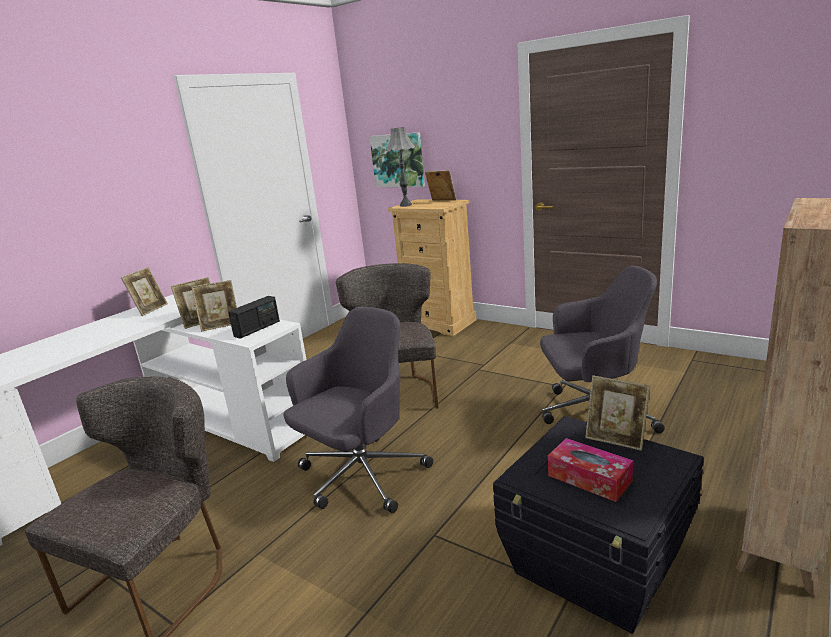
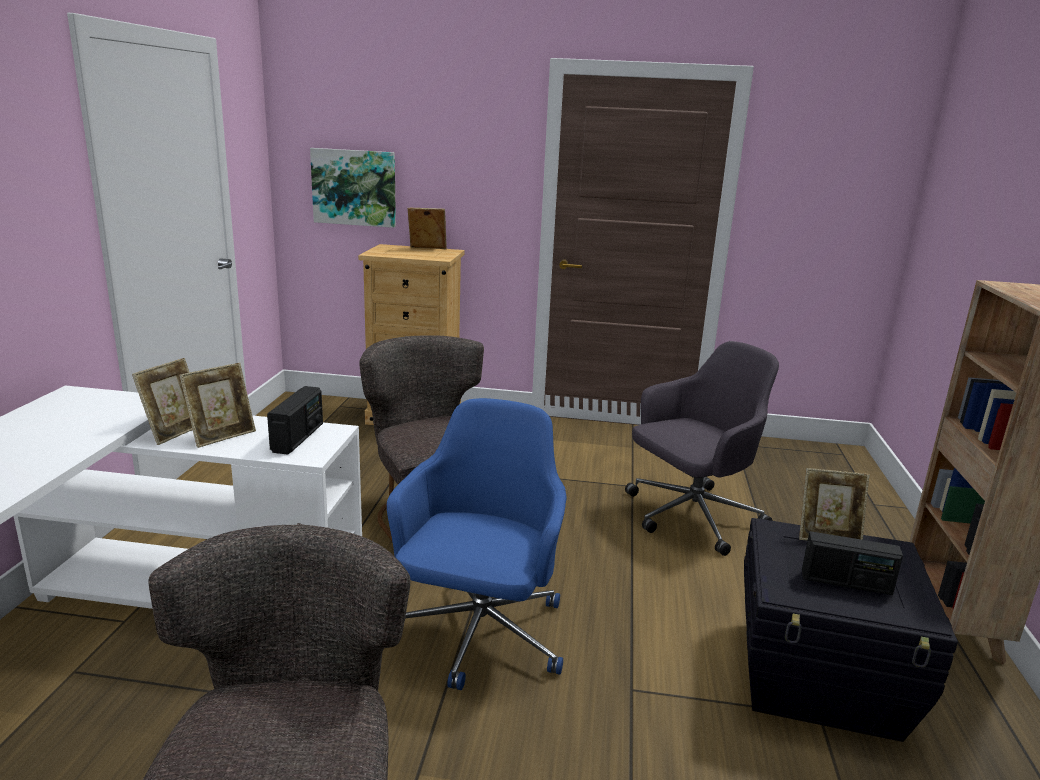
camera: 30 degrees left, 0 degrees up
(150, 310) = (54, 415): picture frame -> none
(361, 477) = (478, 636): grey office chair -> blue office chair
(405, 205) = (381, 252): grey table lamp -> none
(589, 478) = (846, 582): tissue box -> radio

